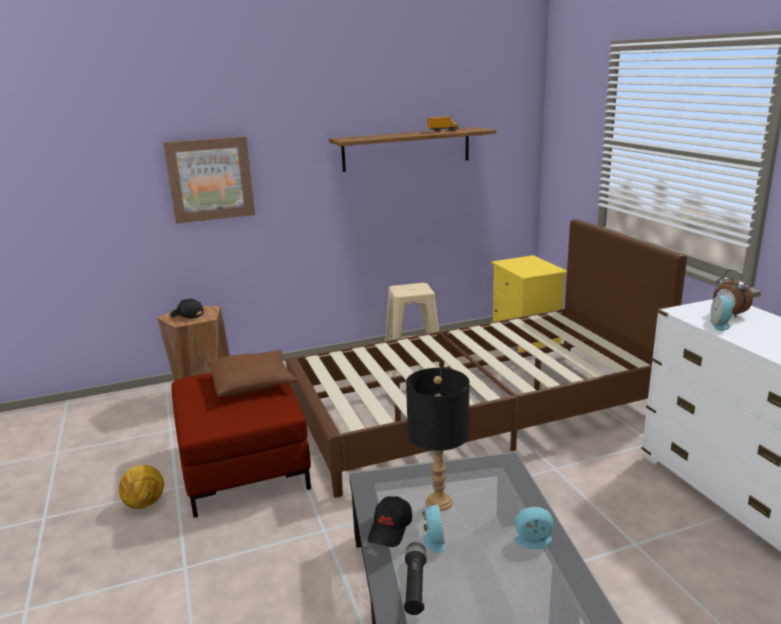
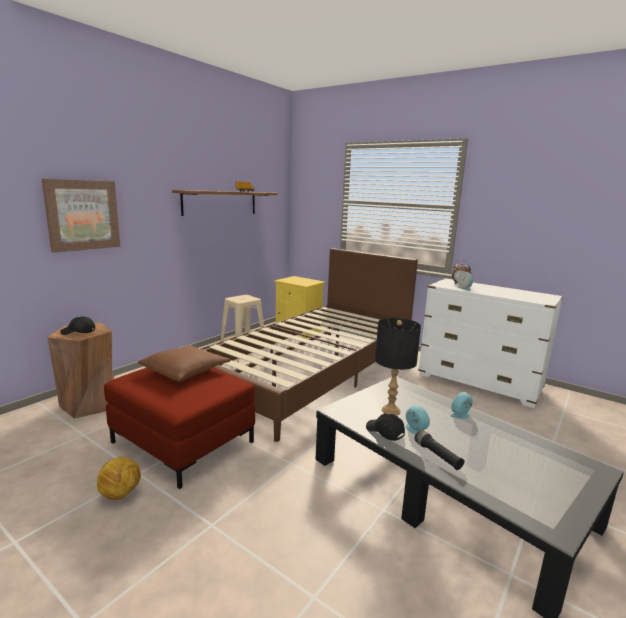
camera: 35 degrees left, 5 degrees down
(391, 529) = (384, 432): black cap -> black cap turned 150 degrees clockwise

